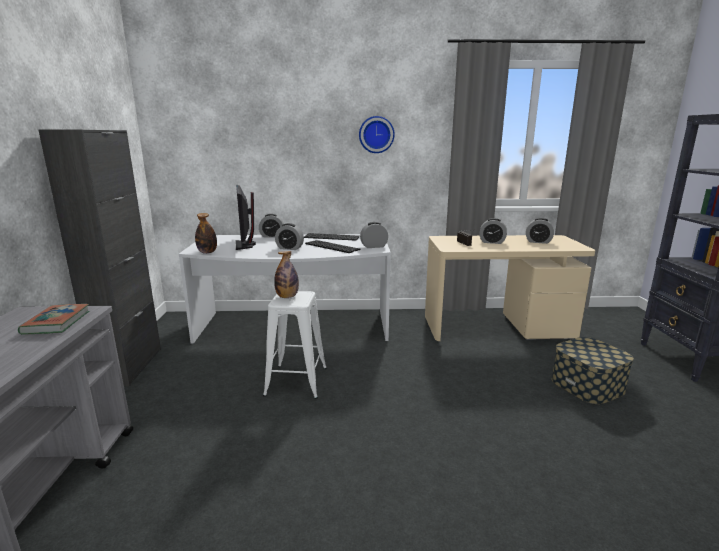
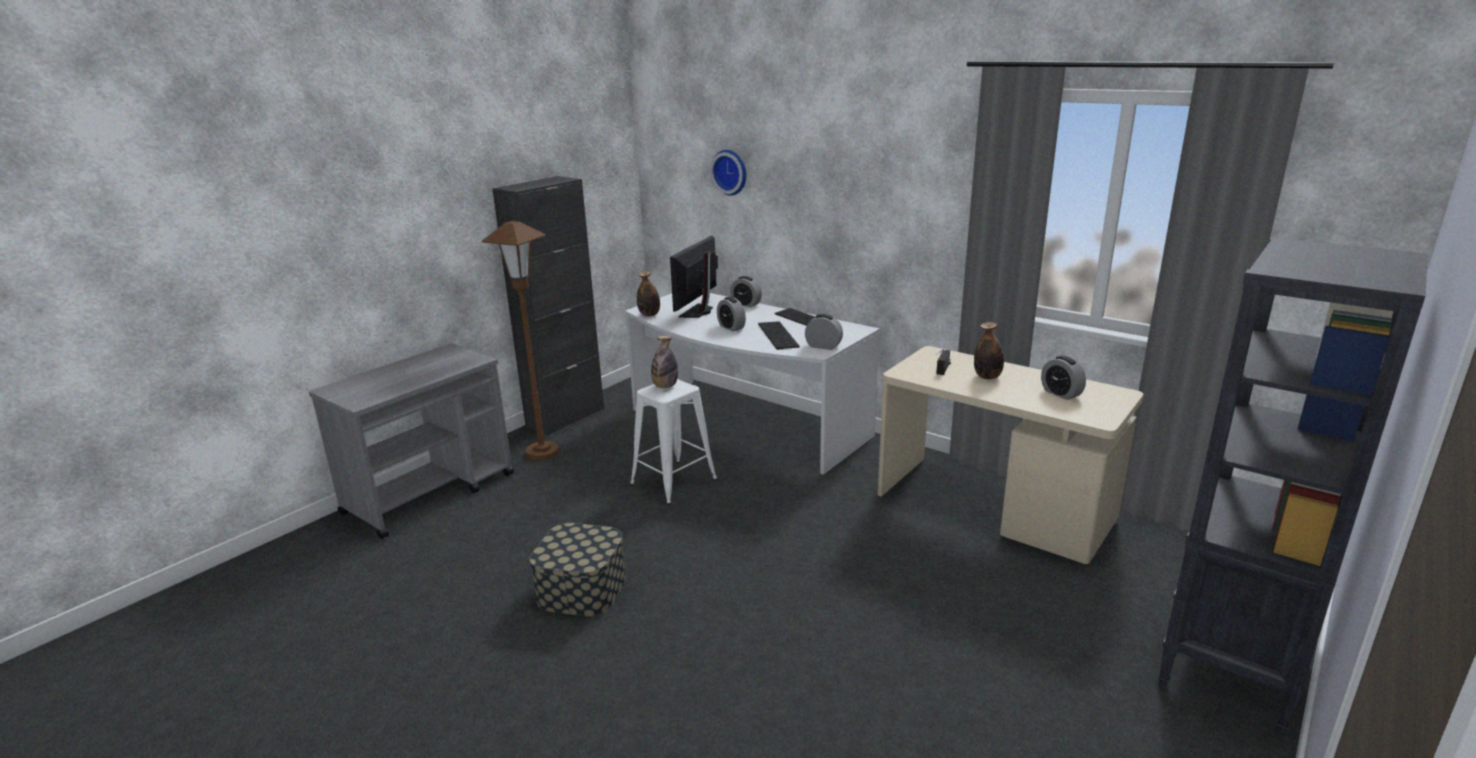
camera: 40 degrees right, 5 degrees up
(57, 323) = (451, 365): book -> none
(142, 402) = (542, 453): none -> brown floor lamp
(376, 134) = (878, 188): wall clock -> wall clock (731, 172)
(492, 242) = (987, 377): alarm clock -> bottle
(587, 385) = (979, 617): storage box -> storage box (582, 589)

